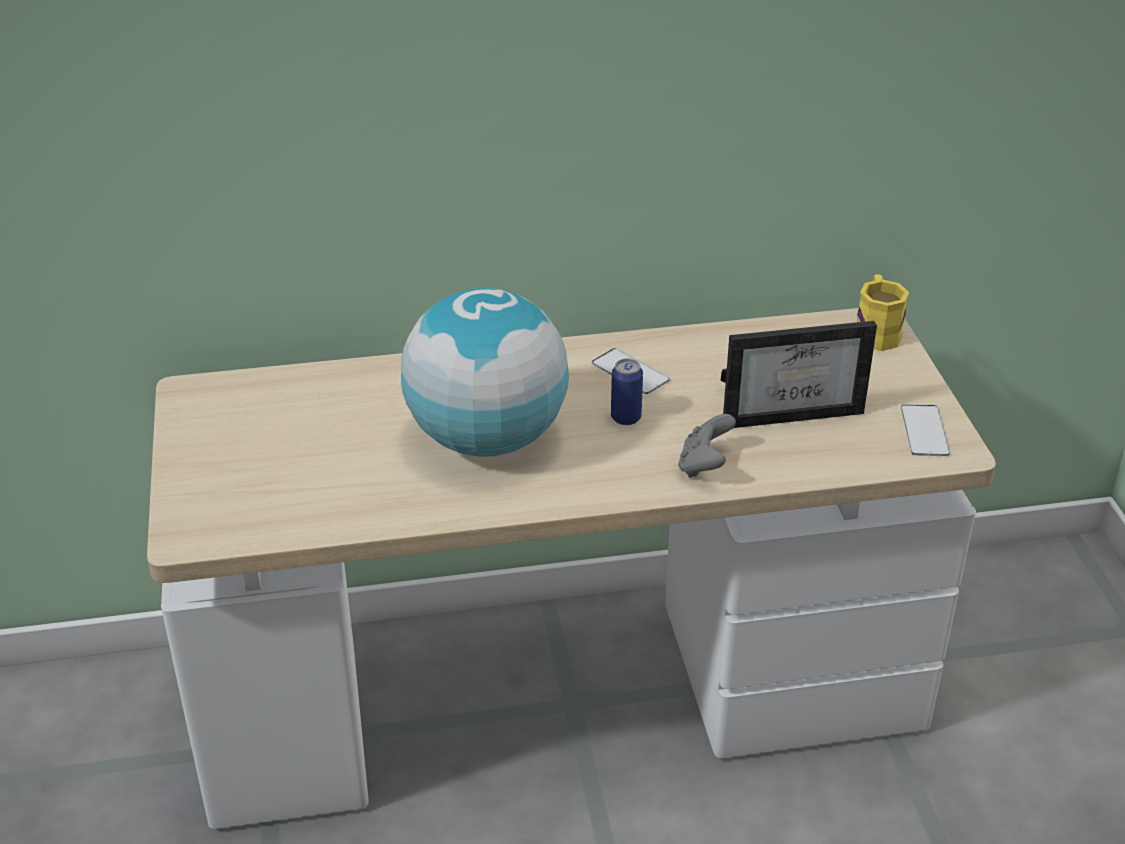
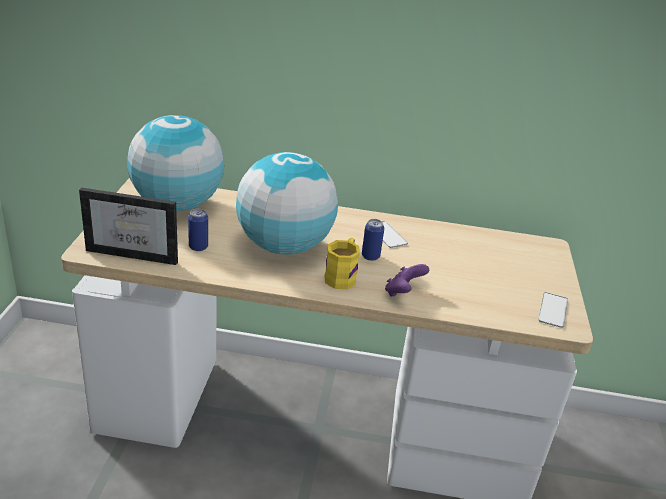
camera: 15 degrees right, 5 degrees down
(272, 411) = (177, 204): none -> globe
(355, 479) = (198, 247): none -> can
(704, 465) = (403, 292): grey game controller -> purple game controller
(791, 410) = (473, 277): picture frame -> picture frame (137, 252)
(876, 331) = (548, 250): yellow mug -> yellow mug (342, 276)

